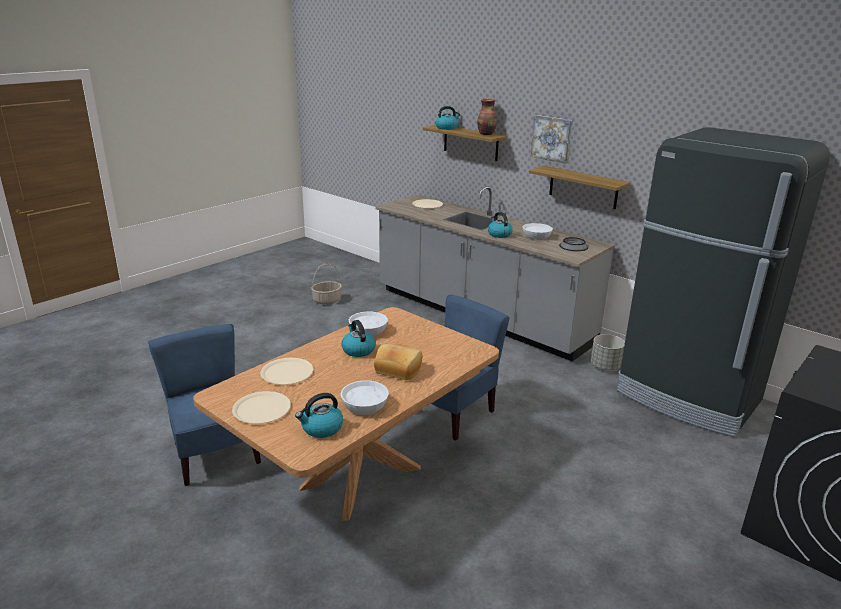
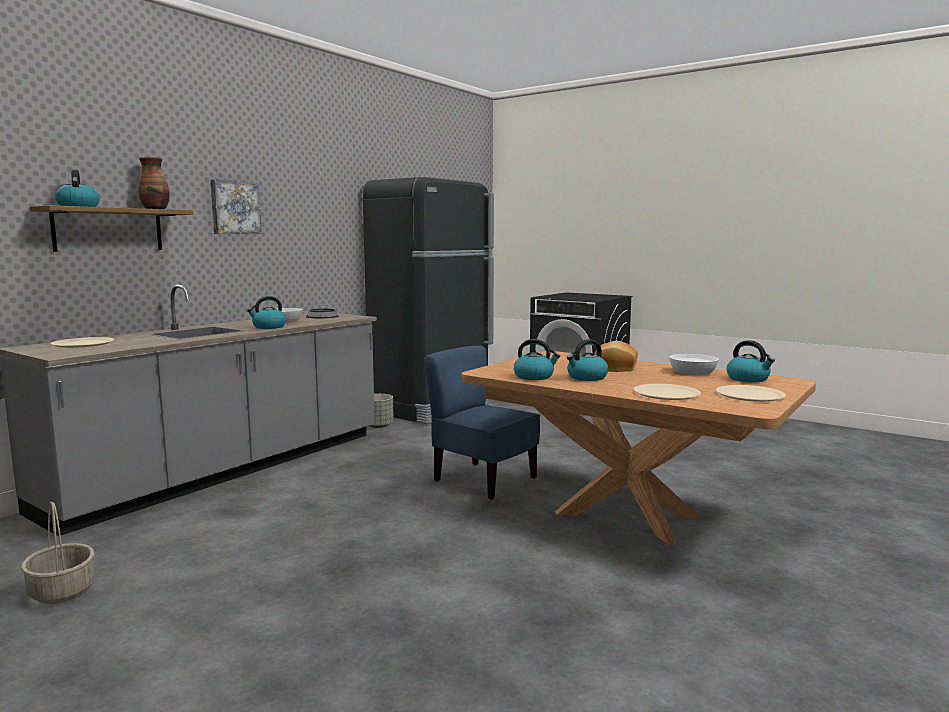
camera: 95 degrees left, 15 degrees down
(214, 454) = (654, 616): blue chair -> none
(368, 330) = (534, 377): white bowl -> kettle
(583, 187) = (278, 259): shelf -> none

